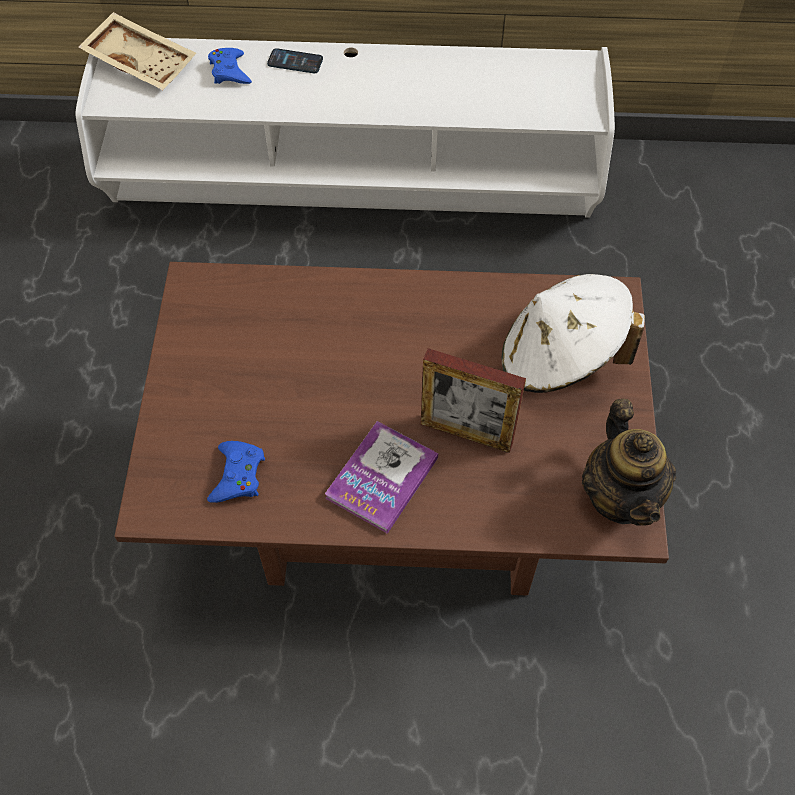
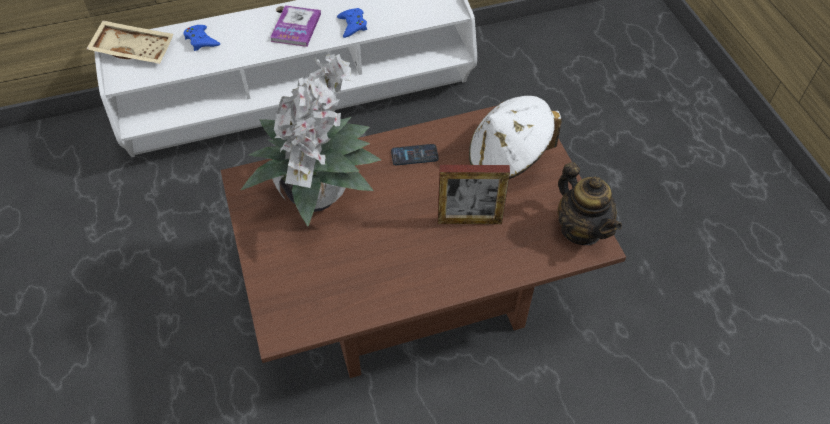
camera: 20 degrees left, 5 degrees down
(238, 475) = (330, 292): blue game controller -> blue game controller (352, 25)
(280, 334) = (319, 195): none -> potted plant
(295, 62) = (245, 24): phone -> phone (414, 155)
(382, 478) = (427, 264): book -> book (296, 27)

